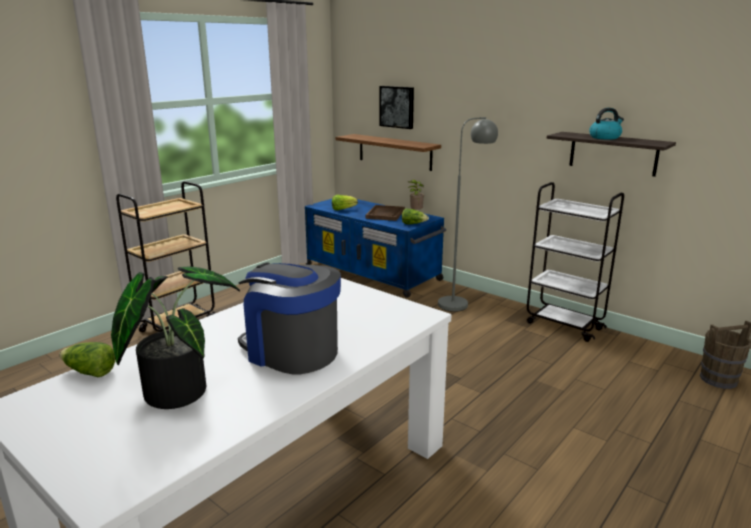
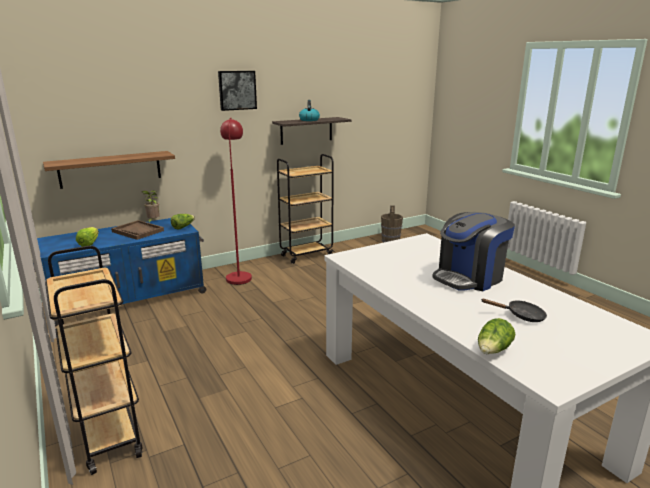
camera: 70 degrees left, 0 degrees up
(176, 389) = (521, 316): potted plant -> black frying pan
(397, 107) = (106, 122): picture -> picture (237, 90)
(460, 303) = (239, 276): grey floor lamp -> red floor lamp
(565, 326) = (306, 255): white cart -> brown cart

